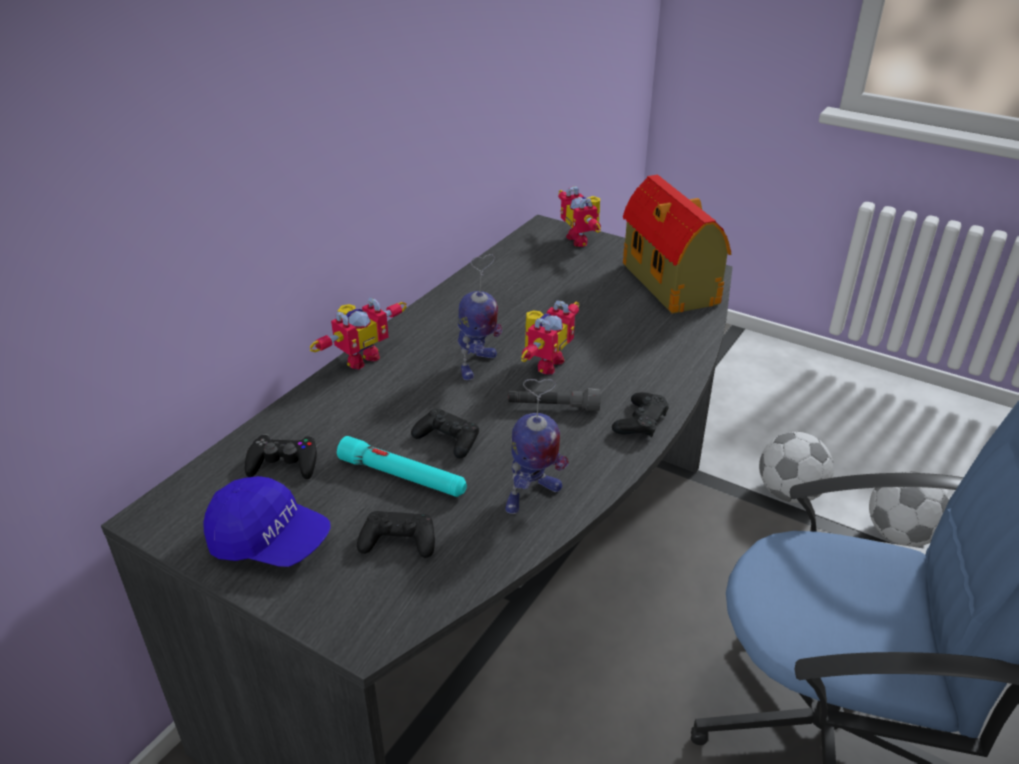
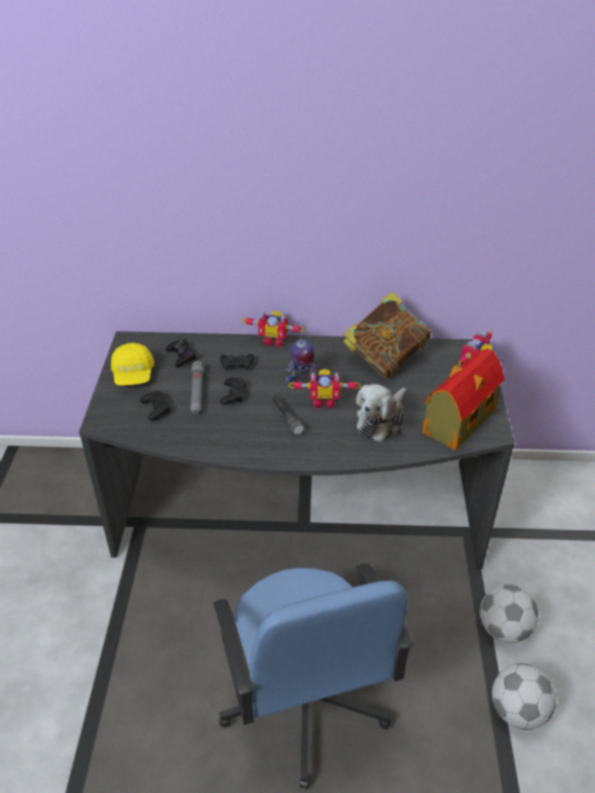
camera: 60 degrees right, 5 degrees up
(270, 541) = (133, 375): blue cap -> yellow cap
(402, 476) = (197, 392): turquoise flashlight -> grey flashlight
(501, 287) = (385, 358): none -> book
(531, 496) = (211, 436): toy robot -> none
(624, 333) = (381, 421): none -> plush toy
(640, 422) = (299, 454): black game controller -> black game controller (237, 364)

